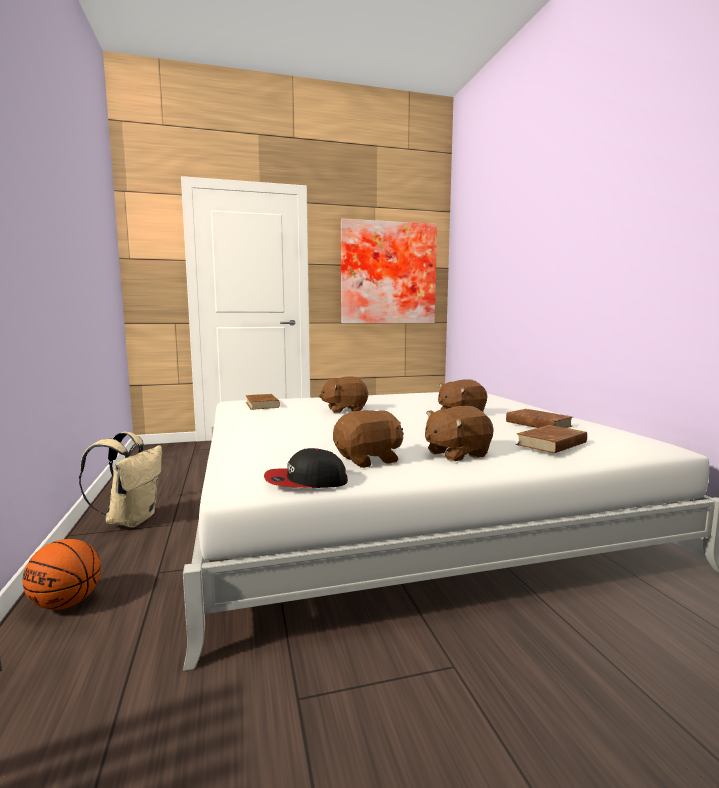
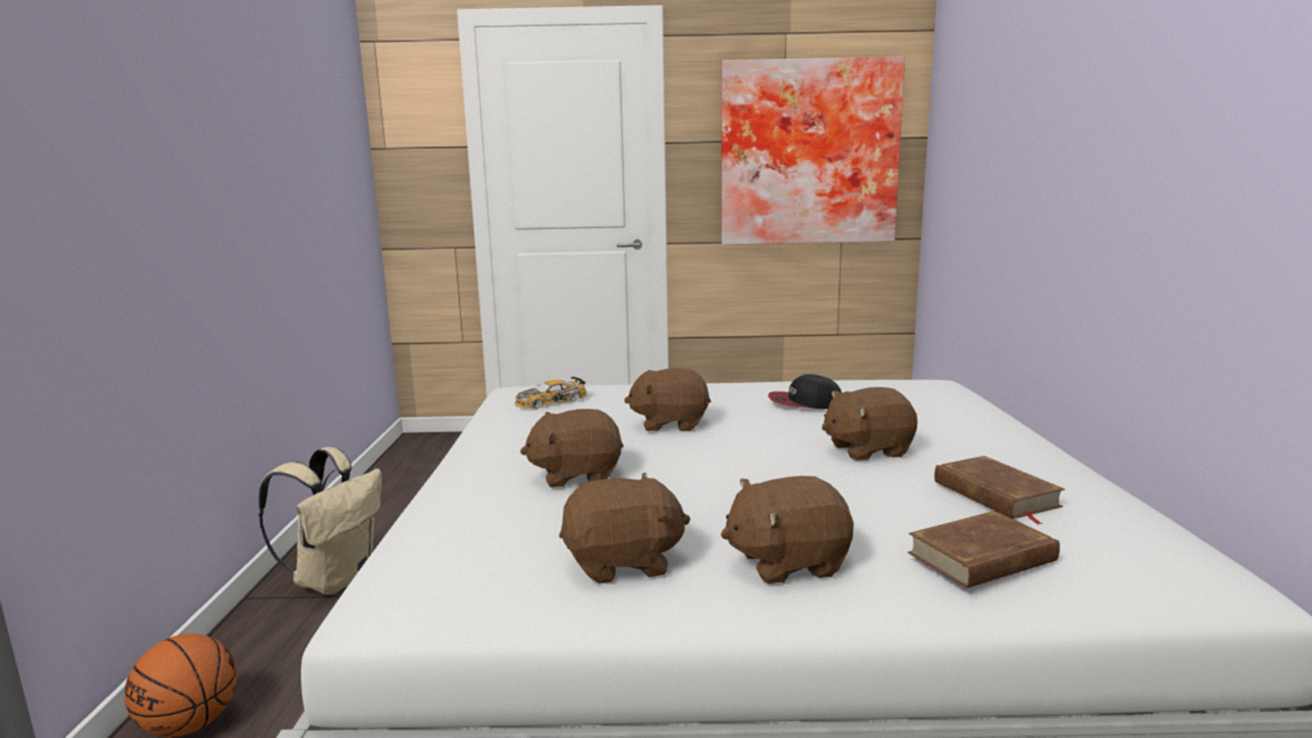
camera: 15 degrees right, 5 degrees up
(262, 405) = (550, 401): brown book -> toy car
(305, 481) = (484, 609): cap -> cap (805, 403)
(308, 431) = (576, 475): none -> brown plush toy

